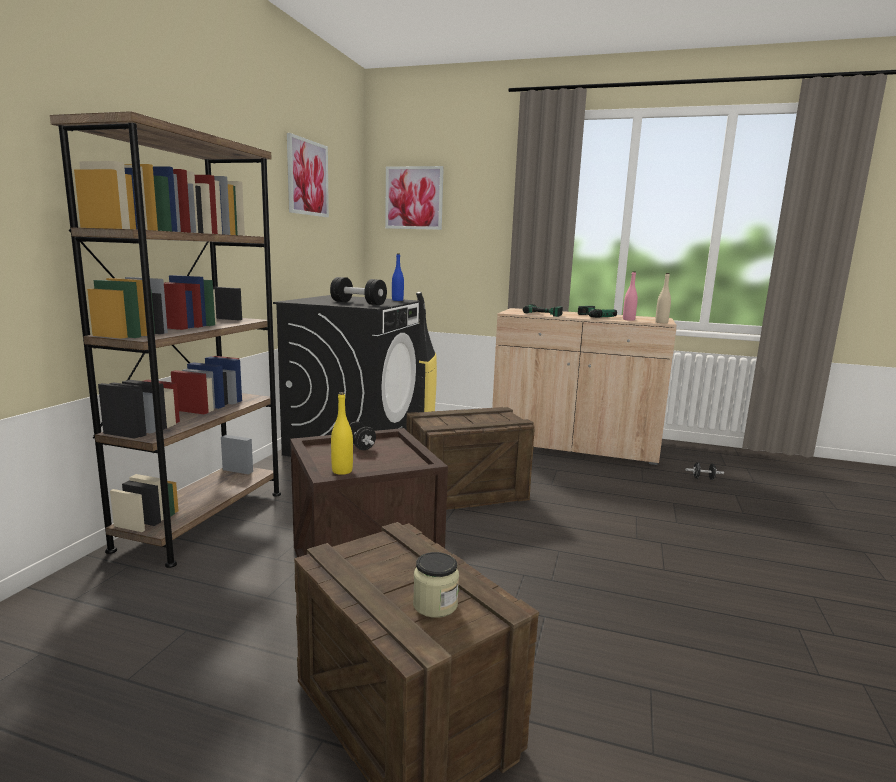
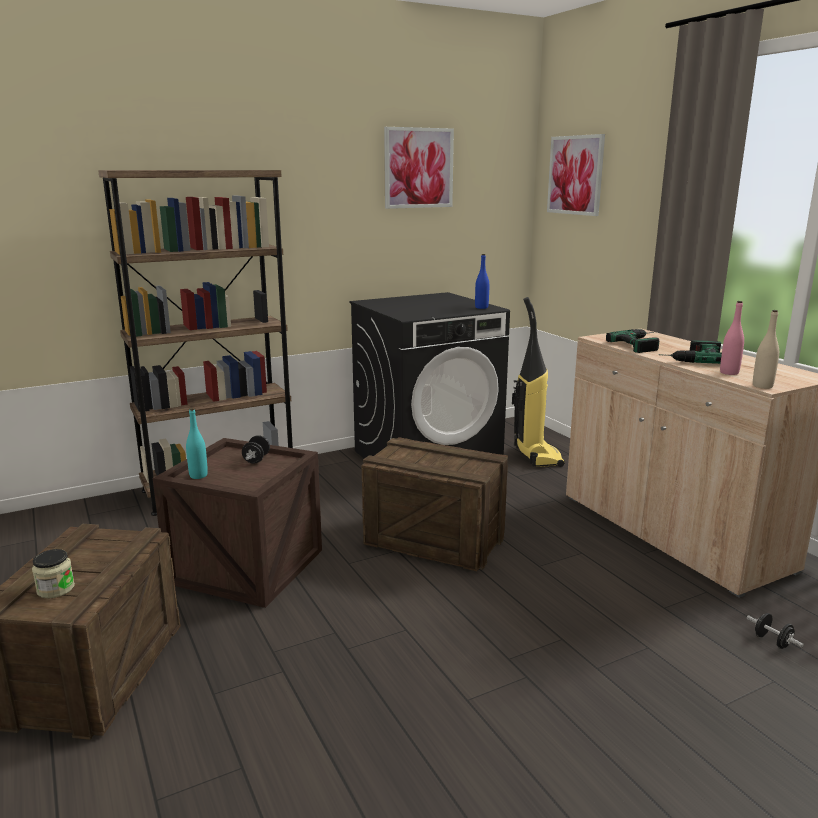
camera: 45 degrees right, 5 degrees up
(342, 471) = (198, 475): yellow bottle -> turquoise bottle
(358, 303) = (417, 310): black dumbbell -> none

